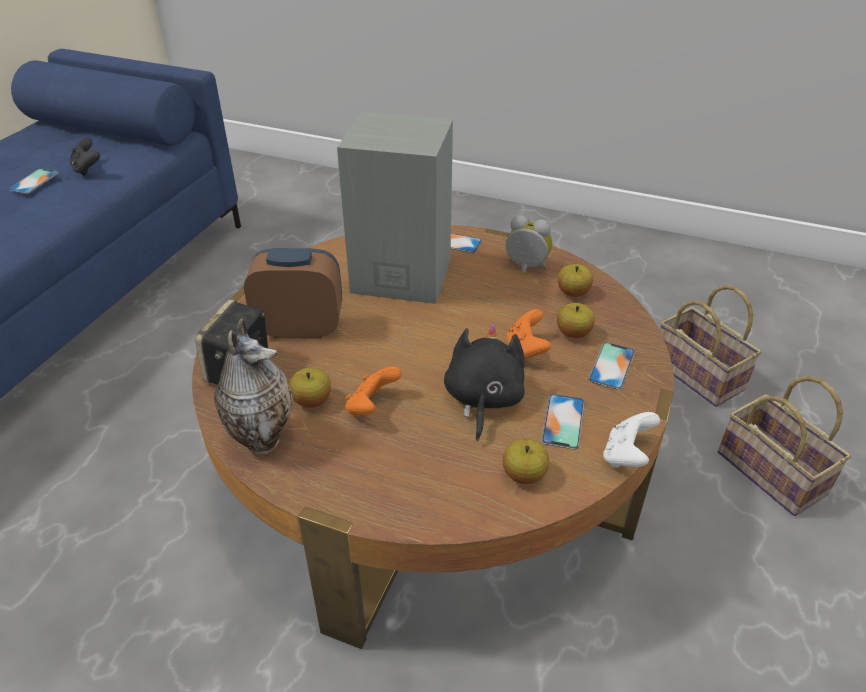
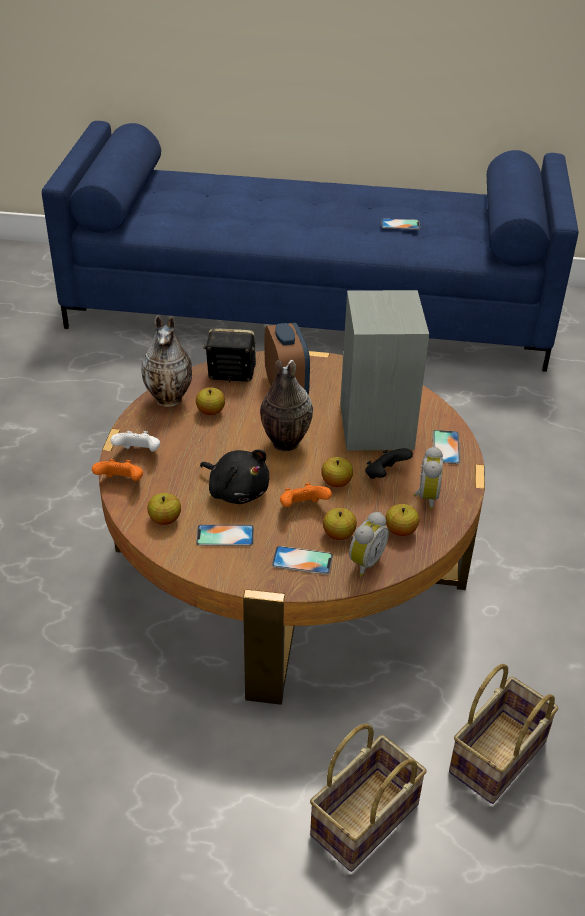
camera: 75 degrees right, 0 degrees up
(87, 169) = (433, 239): black game controller -> black game controller (385, 475)
(371, 407) = (212, 439): orange game controller -> orange game controller (121, 482)
(406, 347) = (284, 444): none -> vase
(483, 399) = (236, 491): black plush toy -> black plush toy turned 45 degrees clockwise
(488, 320) = (336, 482): none -> apple
(617, 324) = (364, 562): none -> alarm clock
(626, 456) = (197, 572): white game controller -> white game controller (139, 453)

